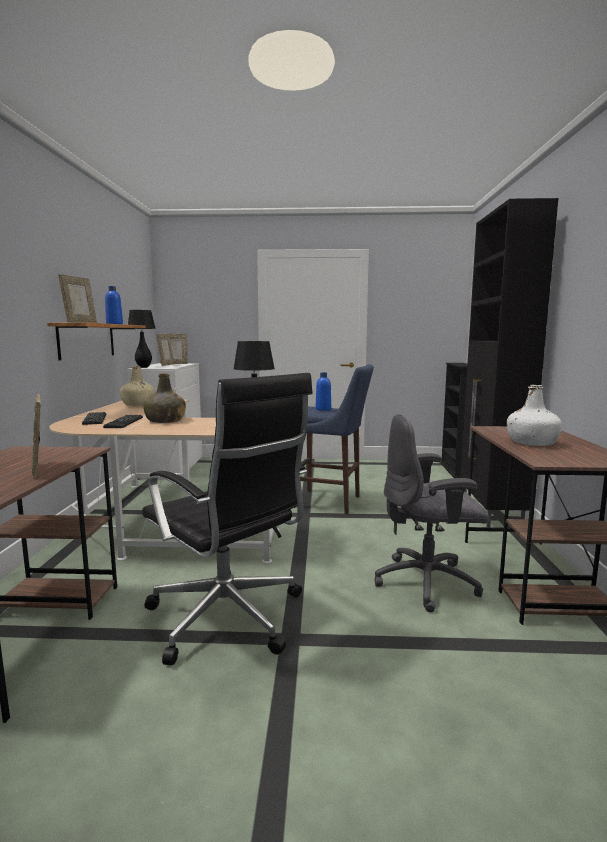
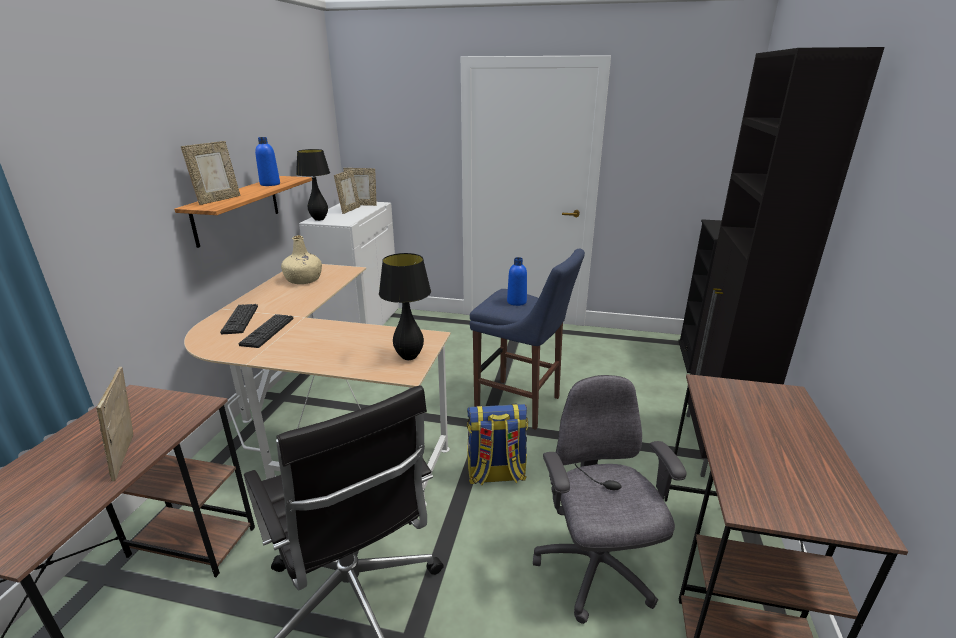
camera: 10 degrees right, 15 degrees up
(165, 421) = (314, 330): green bottle -> none
(324, 540) = (495, 474): none -> backpack
(428, 583) = (595, 570): grey office chair -> grey office chair turned 75 degrees clockwise
(532, 442) = (753, 440): white bottle -> none

